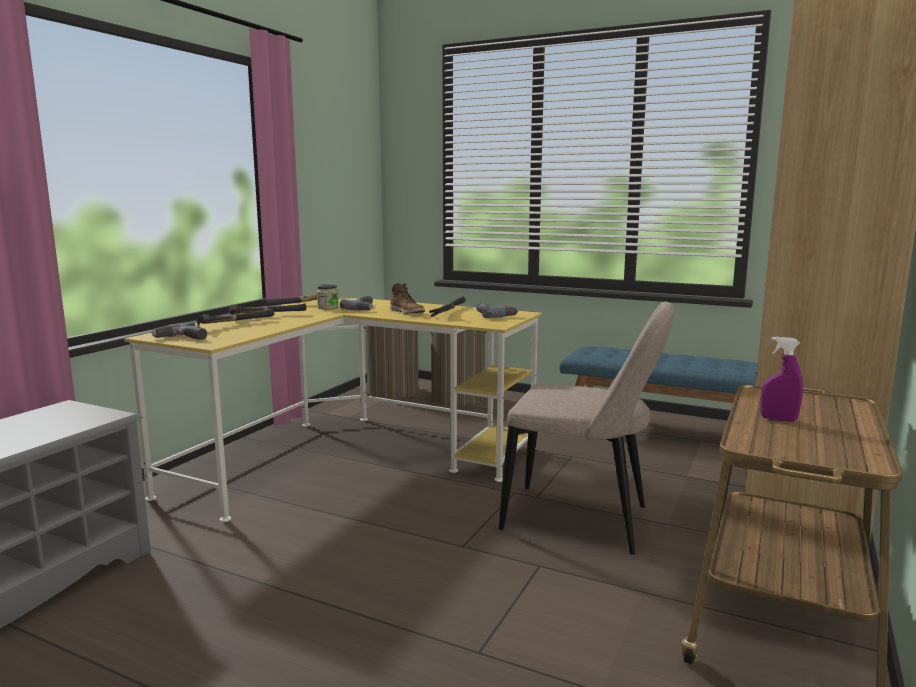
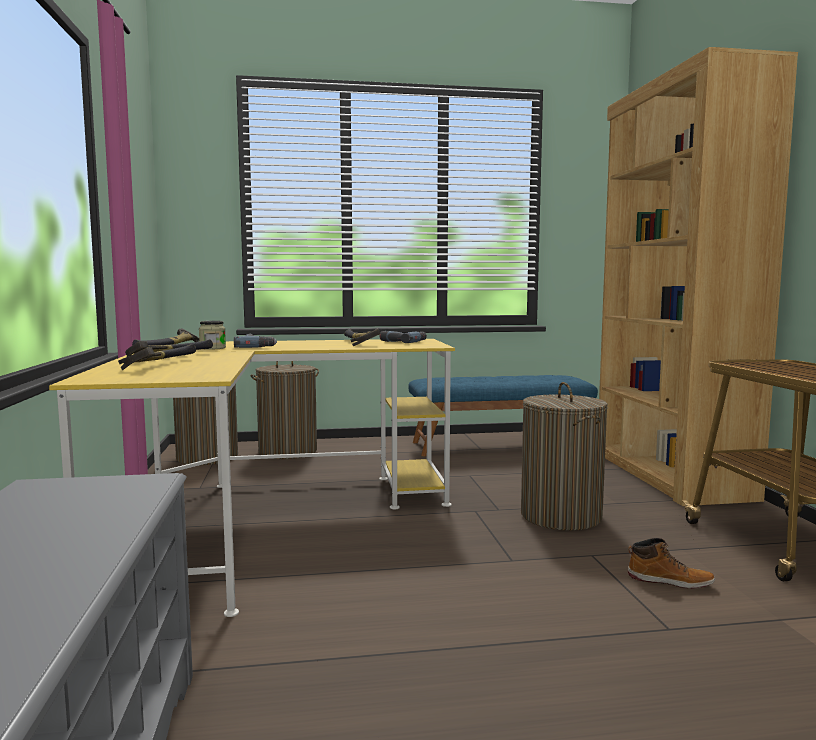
camera: 35 degrees left, 5 degrees down
(182, 338) = (144, 377): power drill -> none
(407, 312) = (315, 345): boot -> boot (669, 581)
(582, 520) = (561, 516): beige chair -> laundry basket
(778, 419) = (790, 372): purple spray bottle -> none

